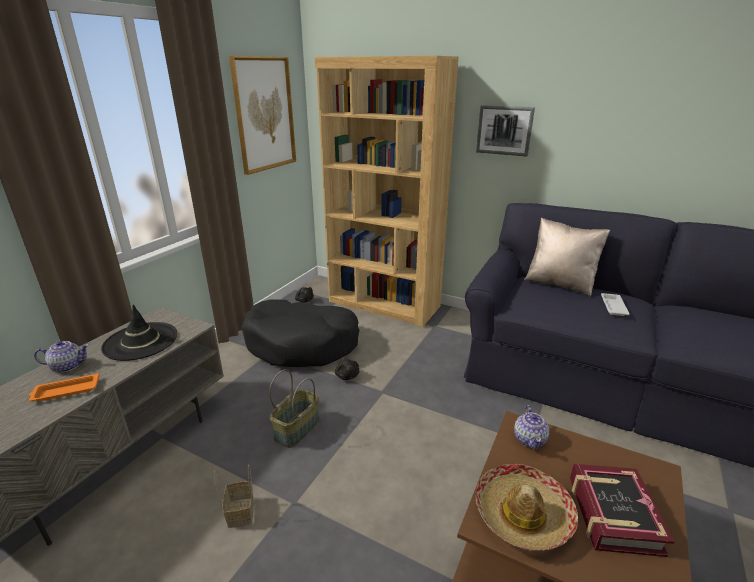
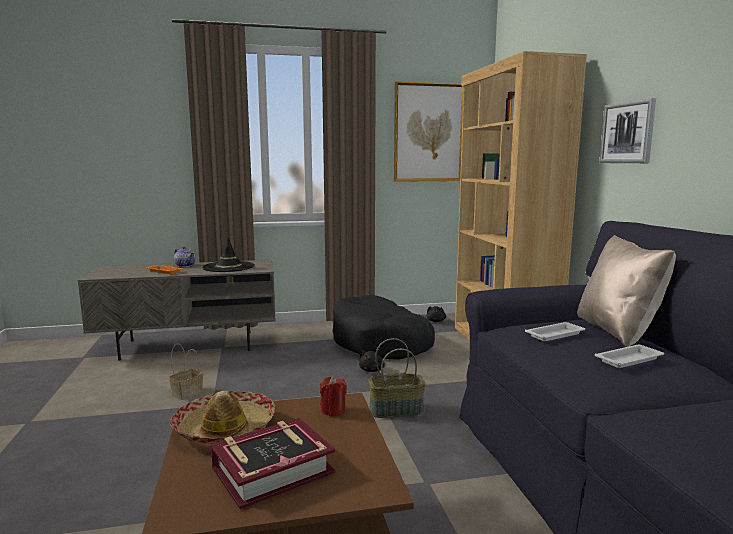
camera: 50 degrees right, 15 degrees down
(297, 428) = (284, 377): basket -> basket (396, 409)
(530, 439) = (333, 410): teapot -> red candle
(555, 303) = (556, 335): none -> white tray

